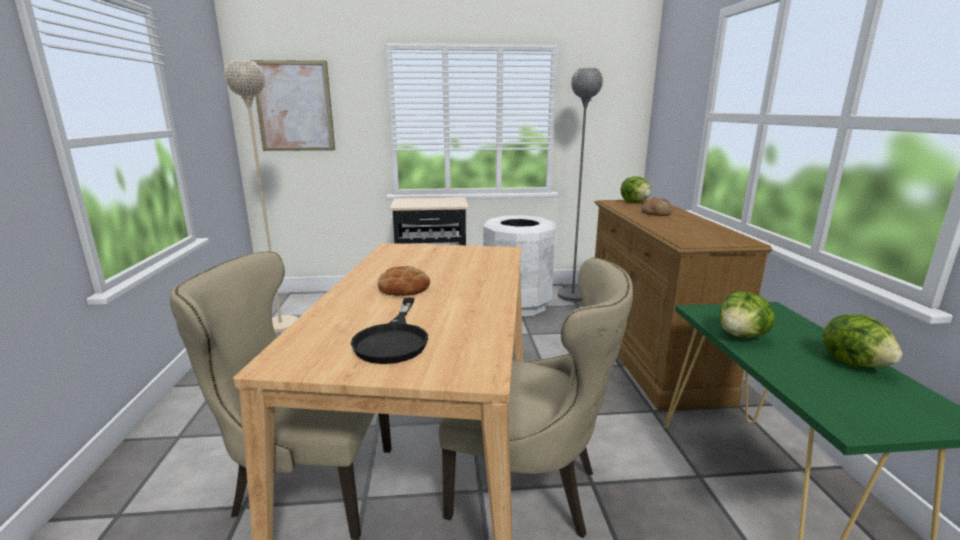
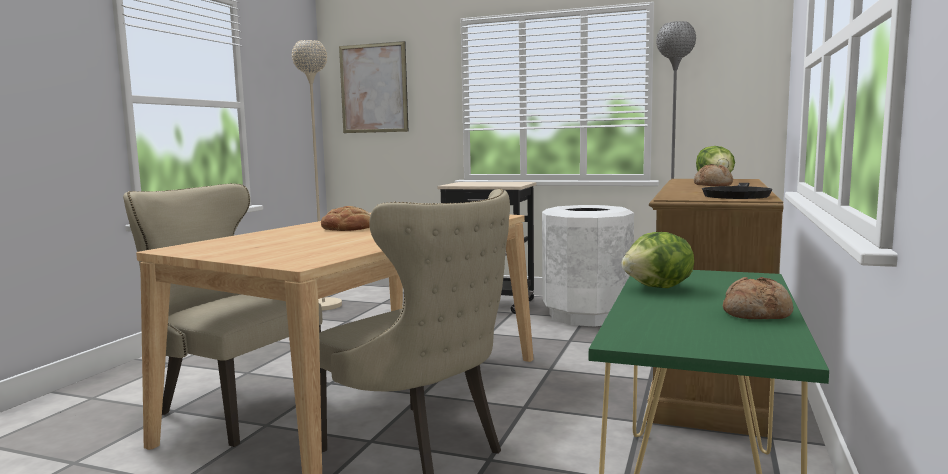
camera: 25 degrees right, 10 degrees down
(394, 339) = (277, 246): black frying pan -> black frying pan (737, 194)
(854, 363) = (756, 313): lettuce -> bread

